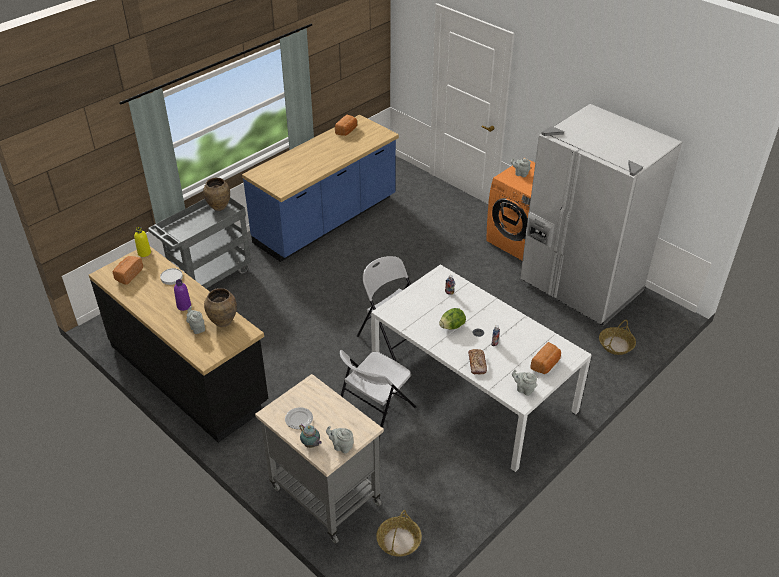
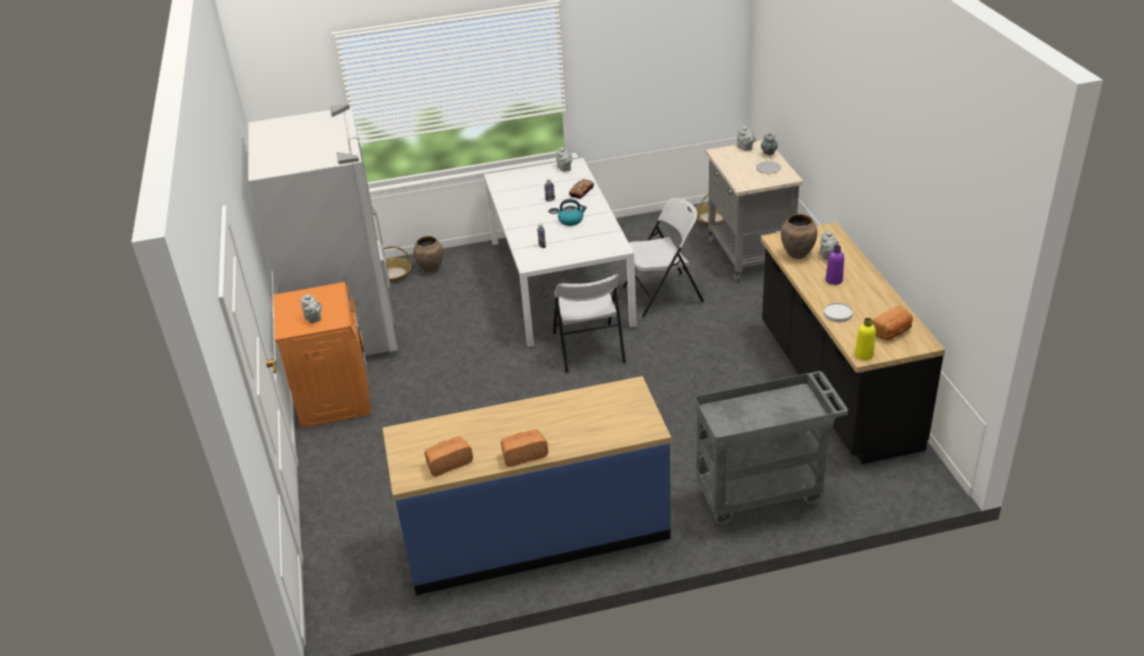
camera: 145 degrees left, 5 degrees down
(219, 207) = (727, 429): brown vase -> brown vase (431, 269)
(452, 326) = (571, 220): lettuce -> kettle
(545, 365) = (528, 177): bread -> bread (524, 454)

